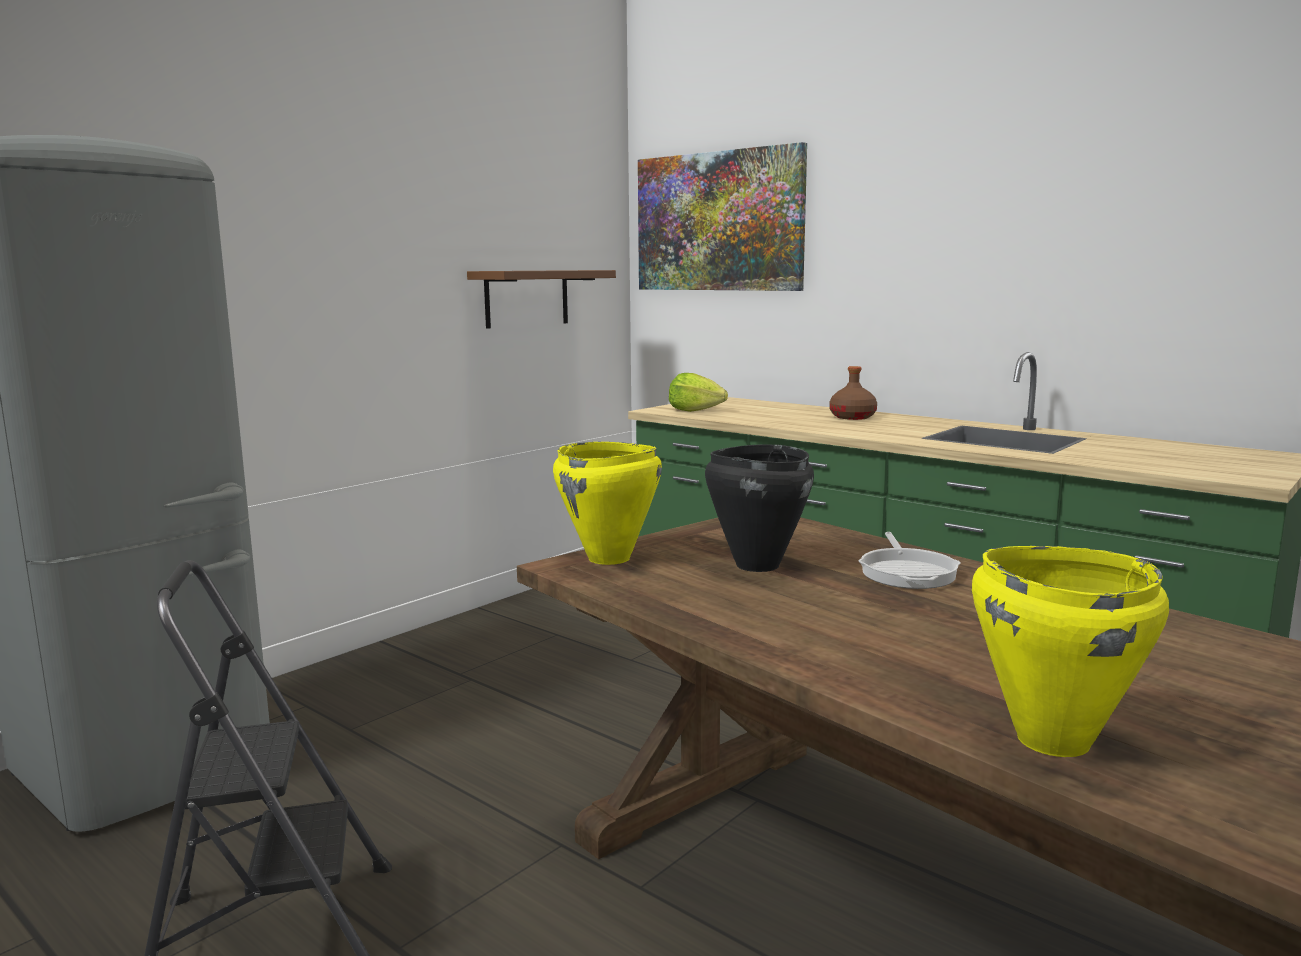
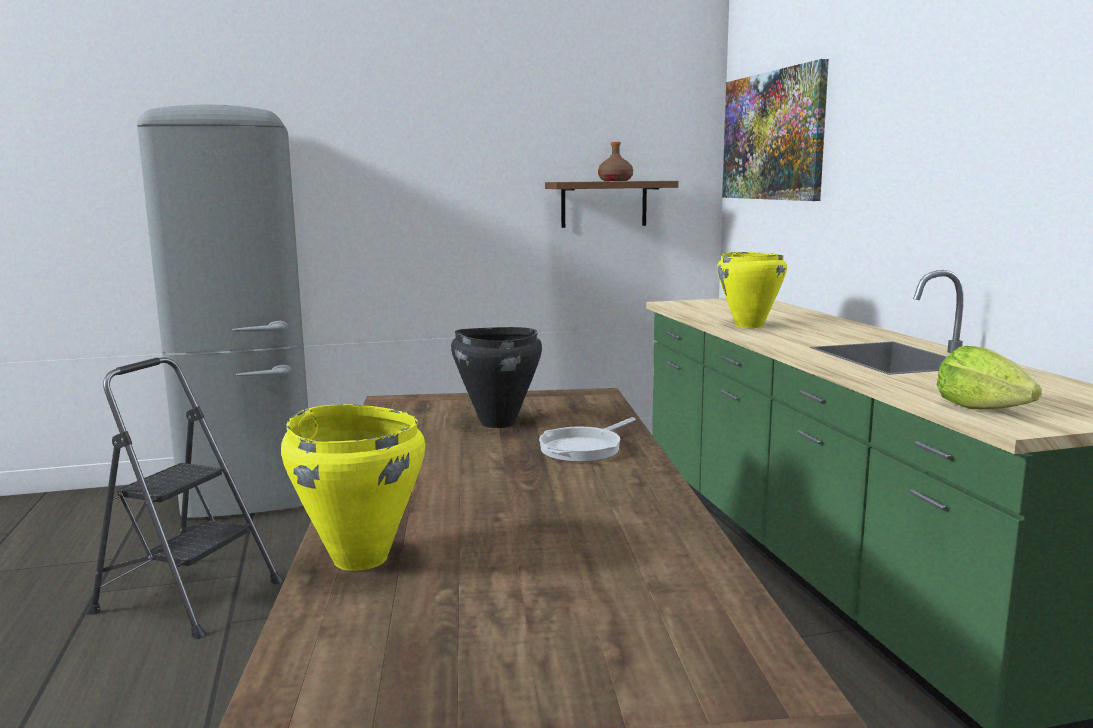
camera: 35 degrees right, 0 degrees up
(609, 559) = (423, 402): yellow cooking pot -> yellow cooking pot (749, 326)
(695, 410) = (697, 306): lettuce -> lettuce (981, 408)
(853, 417) = (814, 324): brown bottle -> brown bottle (615, 181)

